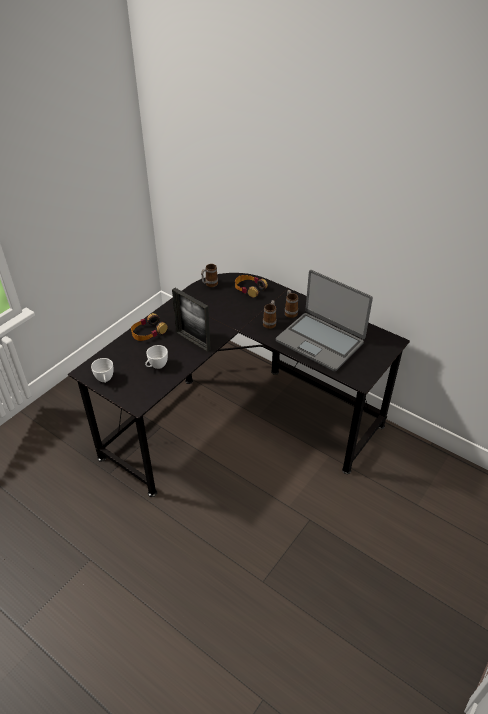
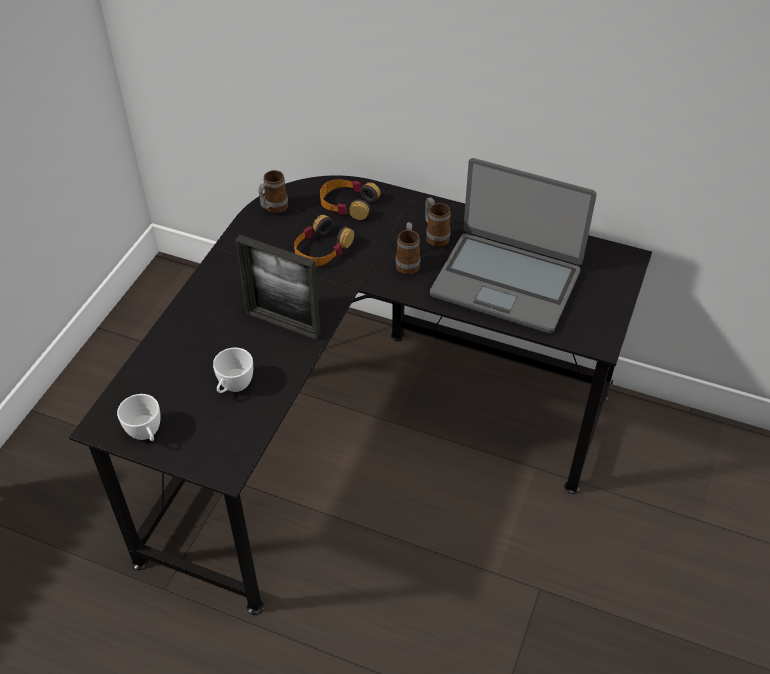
camera: 15 degrees left, 5 degrees up
(148, 332) = (193, 322): headphones -> headphones (322, 249)

